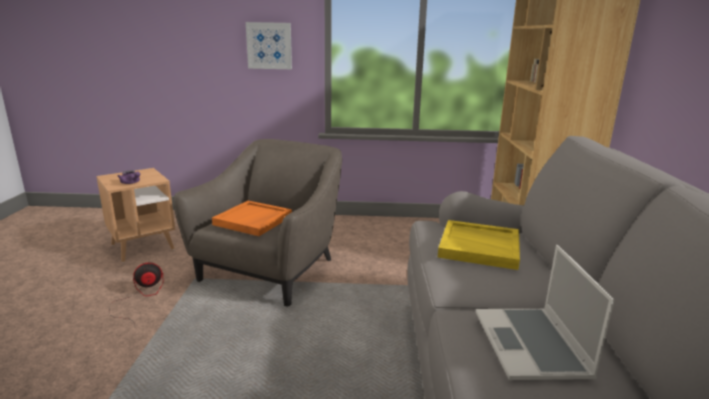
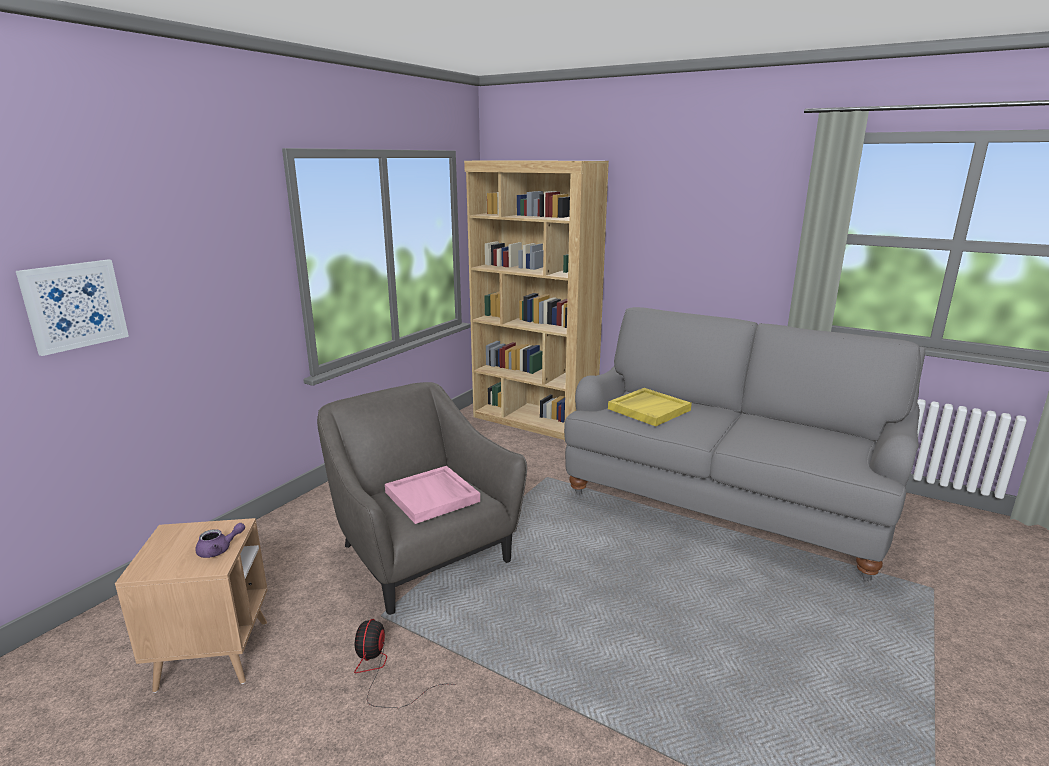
camera: 60 degrees left, 0 degrees up
(253, 221) = (433, 497): orange tray -> pink tray
(269, 46) = (229, 275): picture -> picture (74, 305)
(532, 346) = (780, 436): laptop -> none

